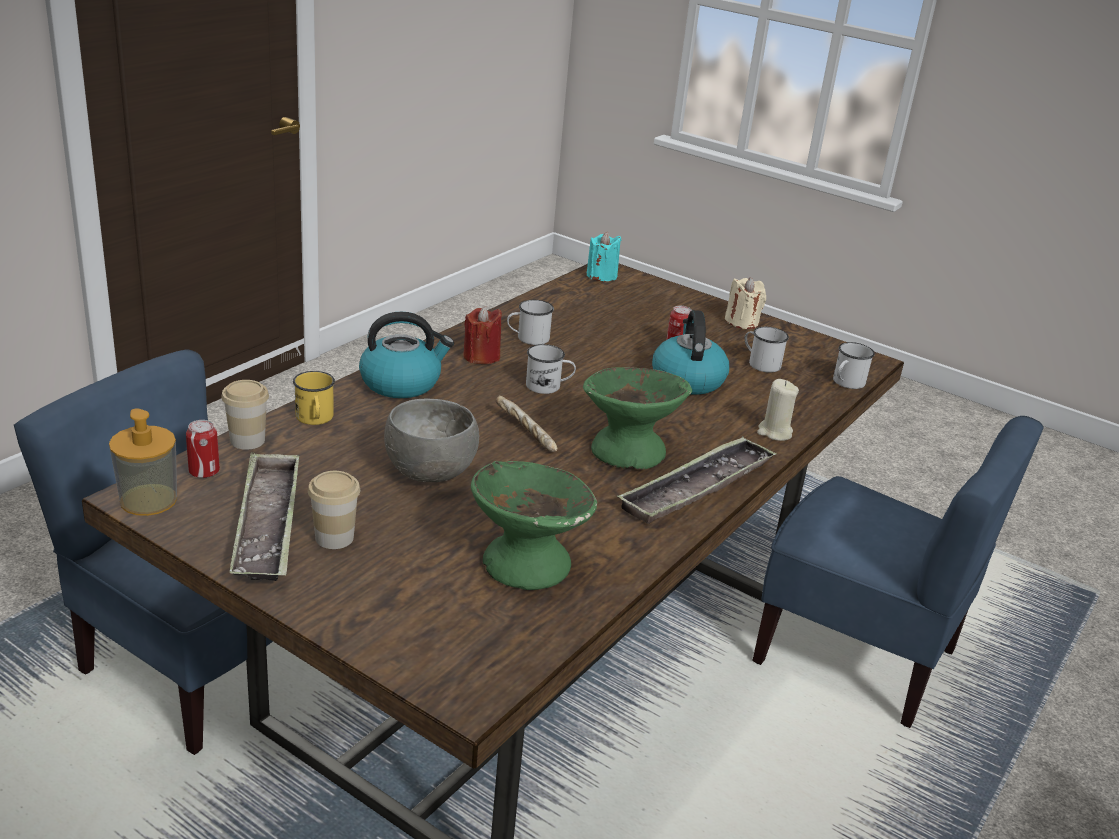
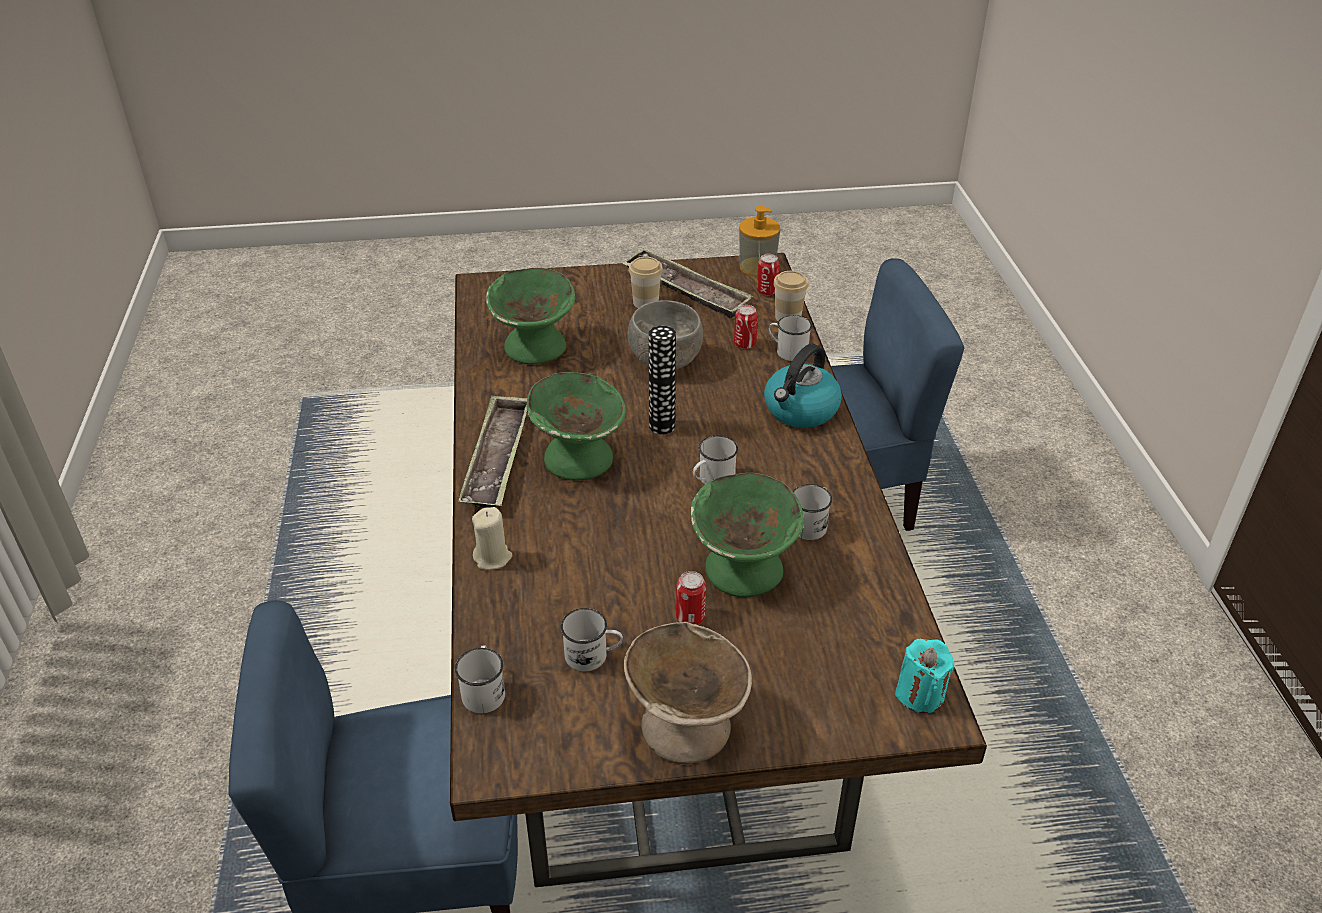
camera: 140 degrees right, 10 degrees up
(315, 419) = (787, 351): yellow mug -> white mug
(334, 444) = (744, 344): none -> can
(481, 356) = (803, 474): red candle -> none
(525, 433) = (662, 426): bread -> vase
(609, 345) = (744, 569): none -> green bowl
(687, 379) = (628, 573): kettle -> none
(742, 322) = (685, 728): beige candle -> beige bowl

